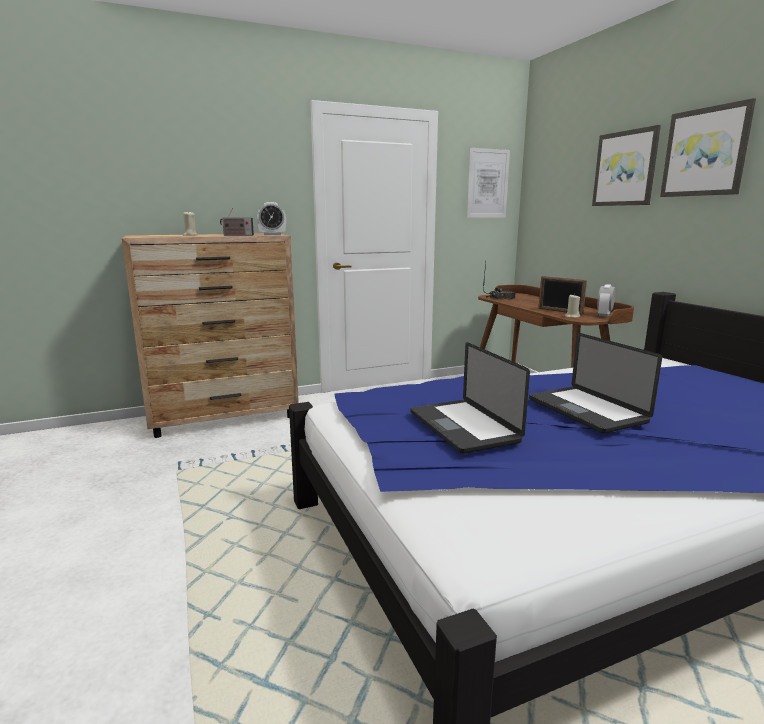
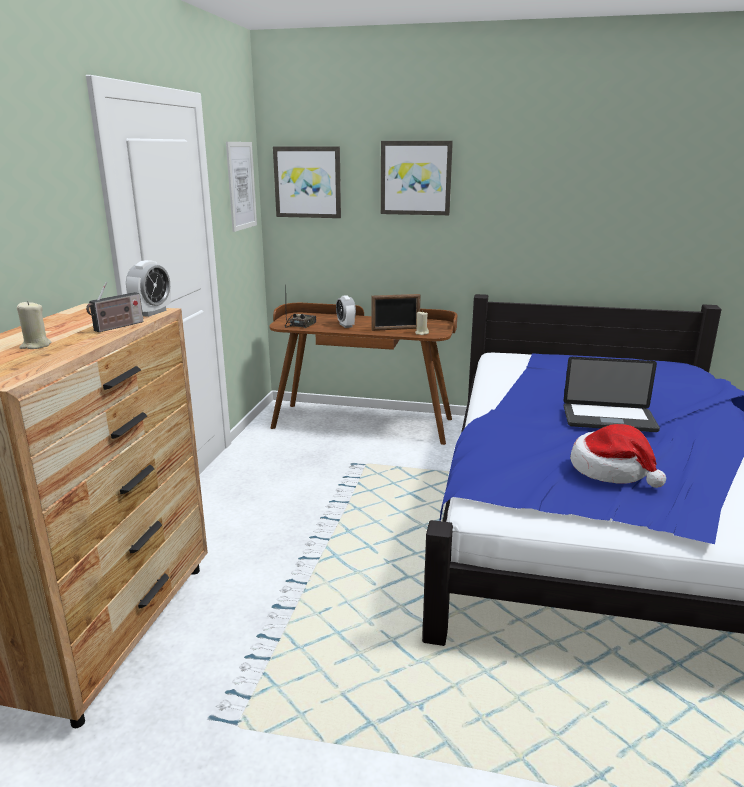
camera: 55 degrees left, 5 degrees up
(463, 427) = (611, 470): laptop -> hat
(604, 315) = (432, 324): alarm clock -> alarm clock (346, 325)
(705, 152) = (500, 171): picture -> picture (307, 182)

